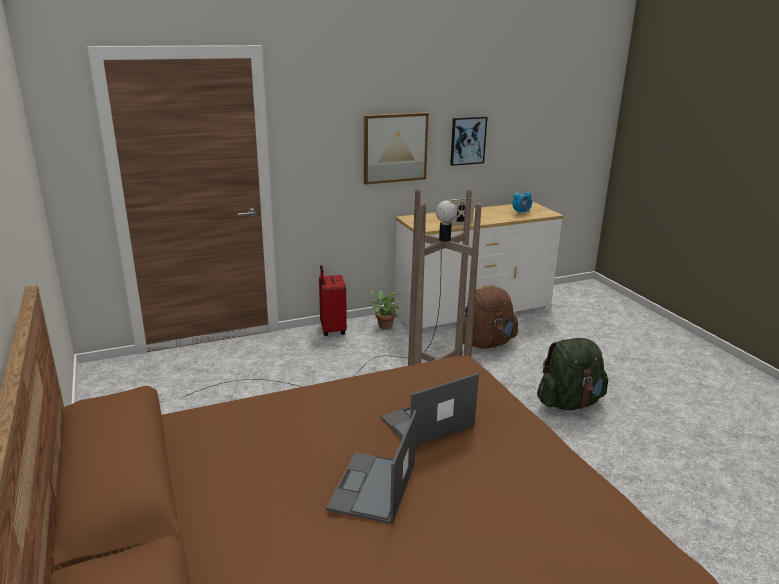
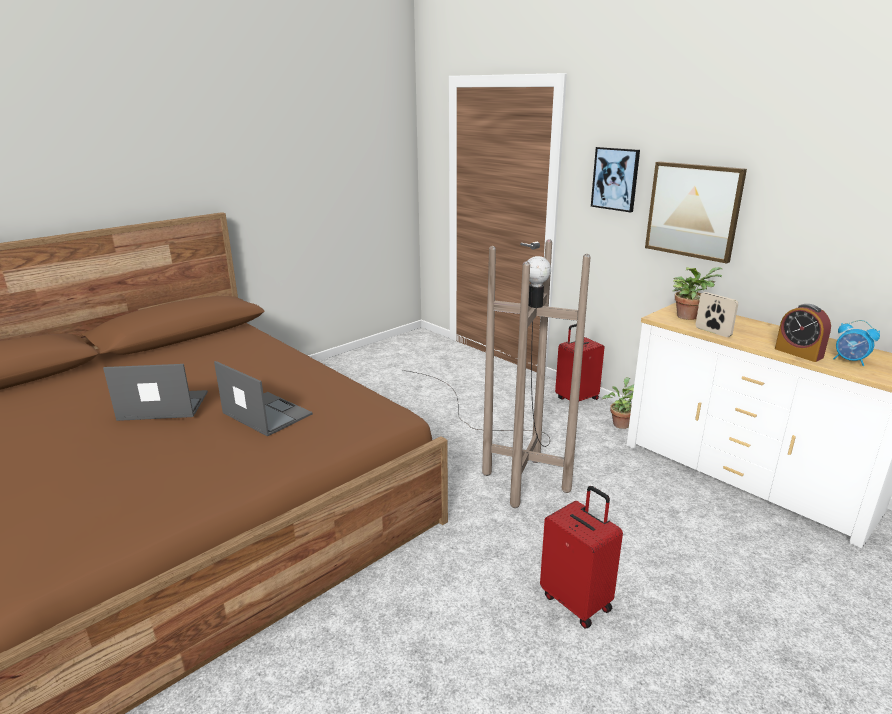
camera: 70 degrees right, 0 degrees up
(427, 221) = (688, 316): none -> potted plant
(467, 140) = (813, 223): picture -> picture (615, 179)
(486, 343) = (665, 502): brown backpack -> none
(505, 218) = (798, 353): none -> alarm clock
(569, 403) = (577, 601): green backpack -> red suitcase

